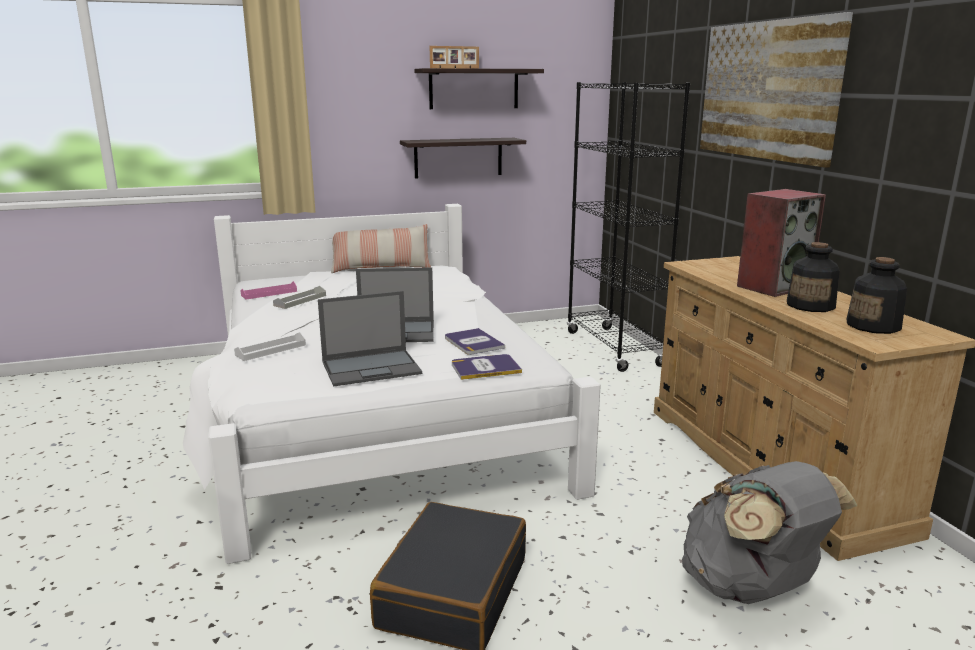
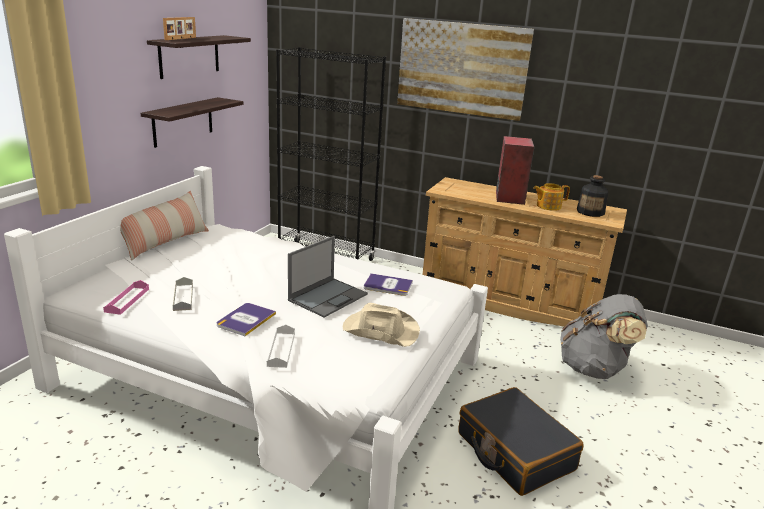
camera: 50 degrees left, 5 degrees up
(372, 368) = (380, 330): laptop -> beige hat
(485, 368) = (432, 301): book -> book (246, 320)
(811, 305) = (548, 206): bottle -> teapot

